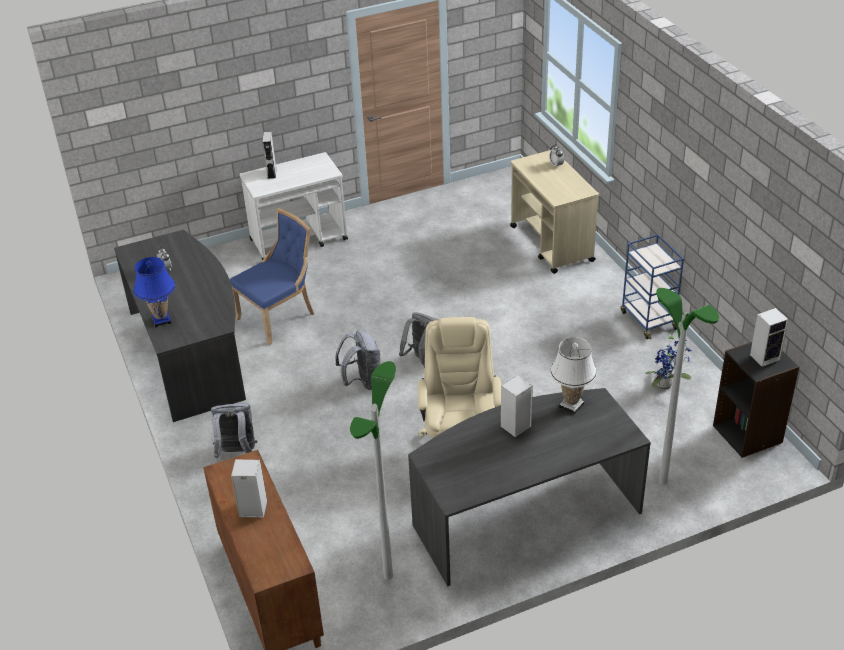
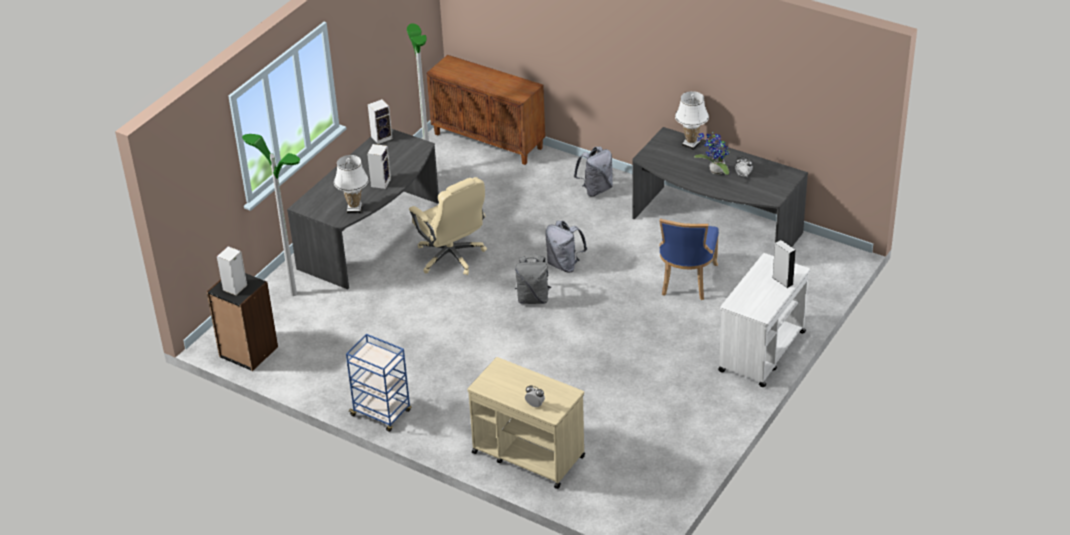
camera: 145 degrees right, 0 degrees up
(161, 320) = (691, 144): blue table lamp -> white table lamp
(252, 509) = (490, 80): speaker -> speaker (382, 137)
(665, 385) = (332, 362): potted plant -> potted plant (715, 171)

